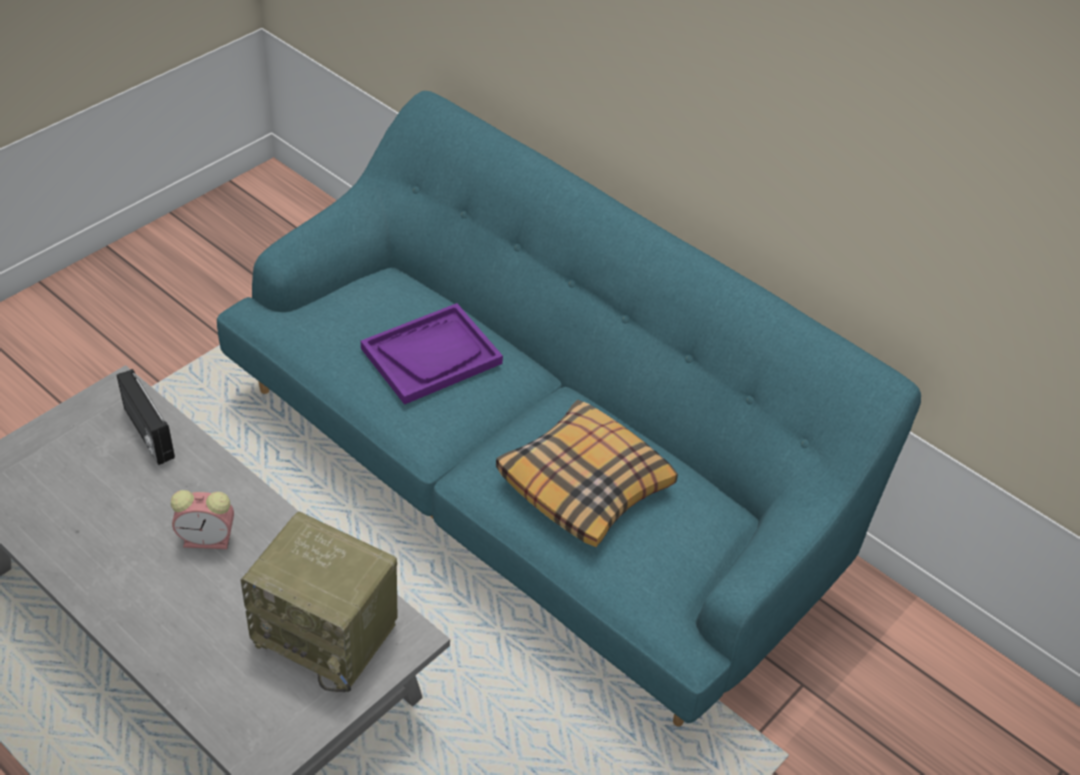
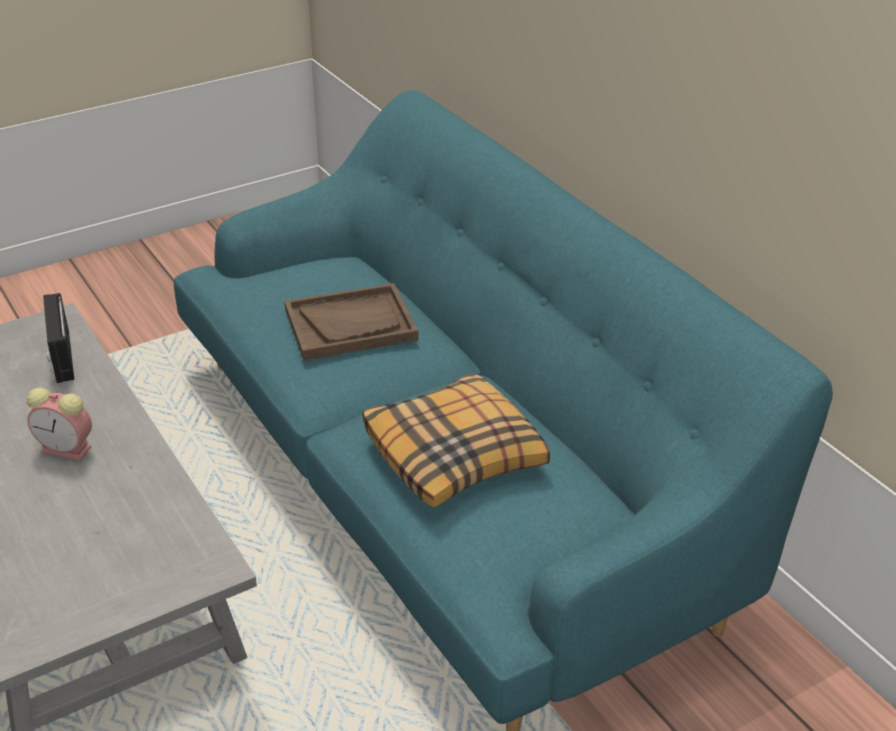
camera: 20 degrees right, 10 degrees down
(328, 633) = (136, 548): radio -> none
(431, 355) = (351, 325): purple tray -> brown tray

